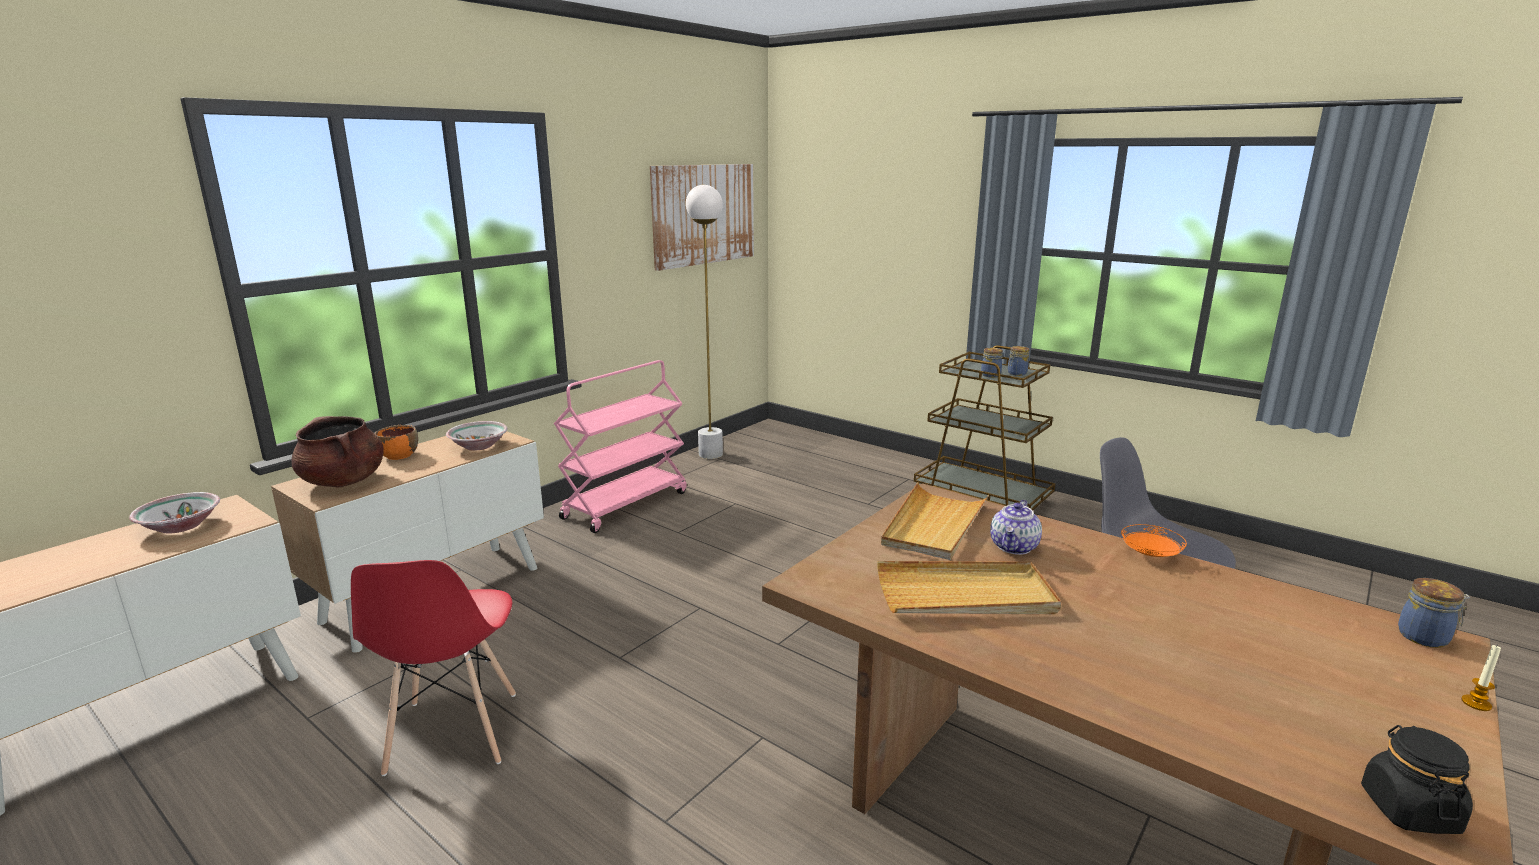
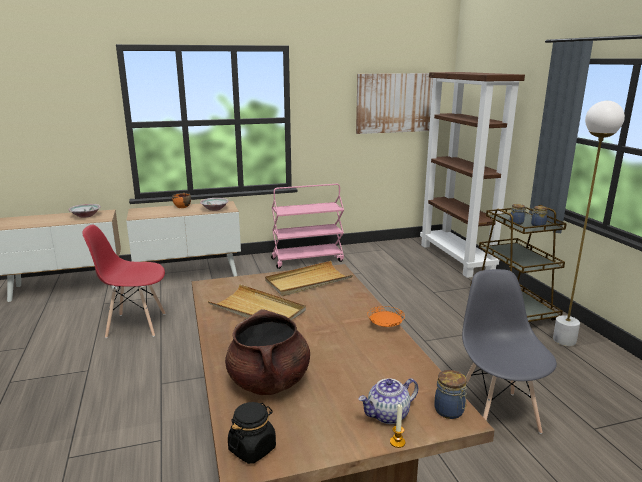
camera: 35 degrees right, 0 degrees up
(344, 481) = (150, 212): brown cooking pot -> brown cooking pot (269, 382)
(453, 733) = (135, 325): red chair -> red chair turned 60 degrees clockwise
(710, 455) = (381, 246): white floor lamp -> white floor lamp (564, 340)
(833, 448) = (456, 259): none -> brown bookcase
(1014, 547) = (324, 301): teapot -> teapot (388, 415)

